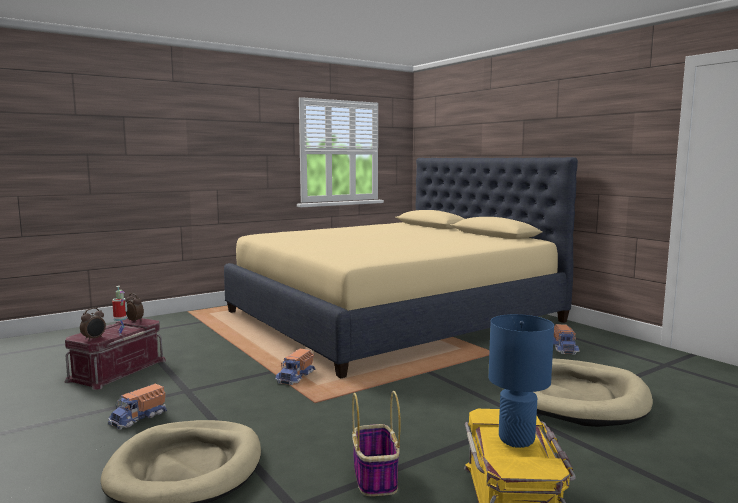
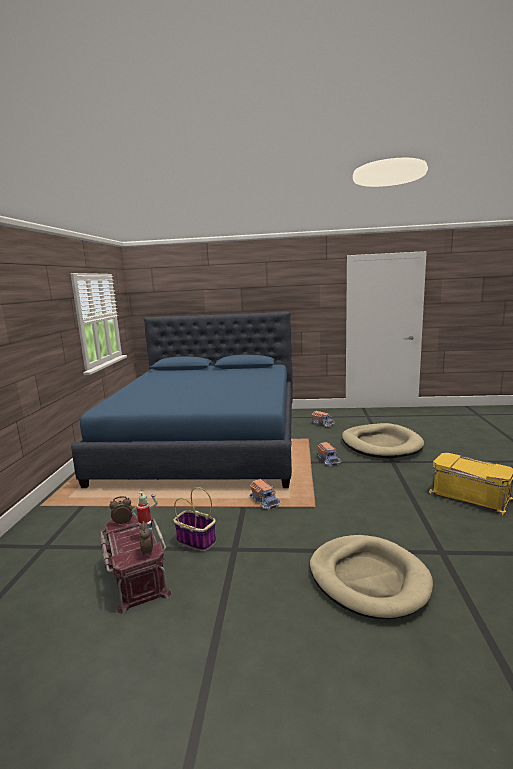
camera: 50 degrees left, 5 degrees up
(139, 418) = (262, 583): toy truck -> toy truck (328, 460)
(374, 476) = (424, 519): basket -> basket (195, 540)
(393, 316) = (207, 441): beige bed -> blue bed
(516, 442) = (474, 466): blue table lamp -> none

